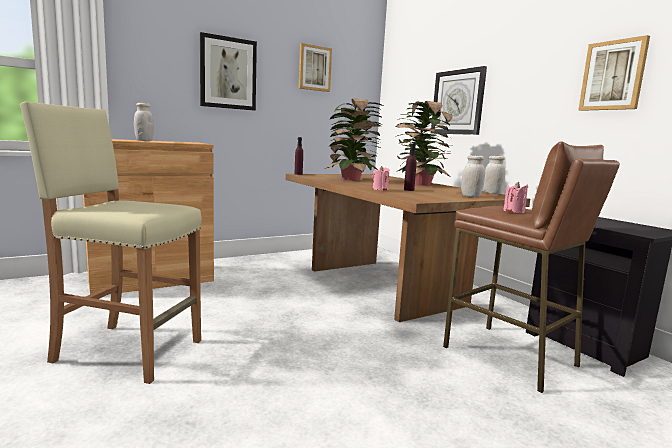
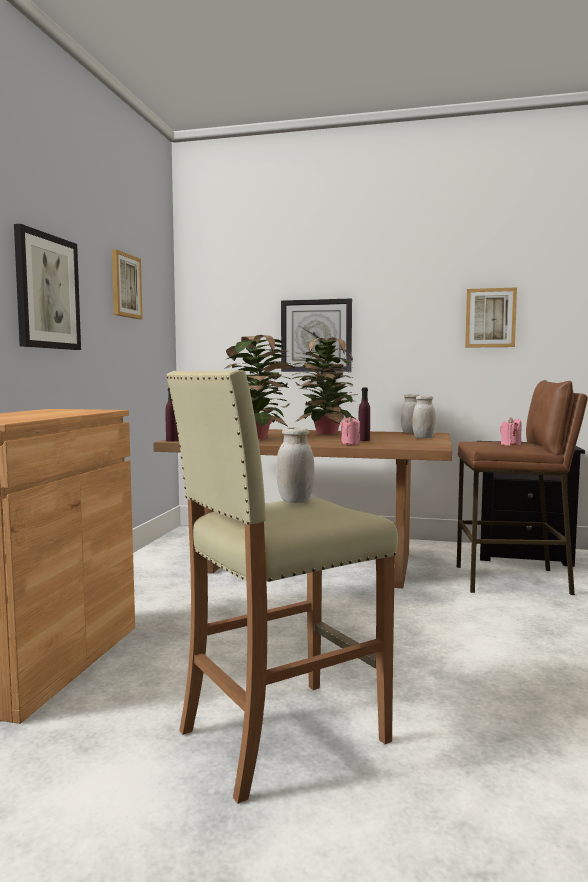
camera: 45 degrees left, 5 degrees down
(144, 140) = (32, 415): white jar -> white jar (295, 500)

